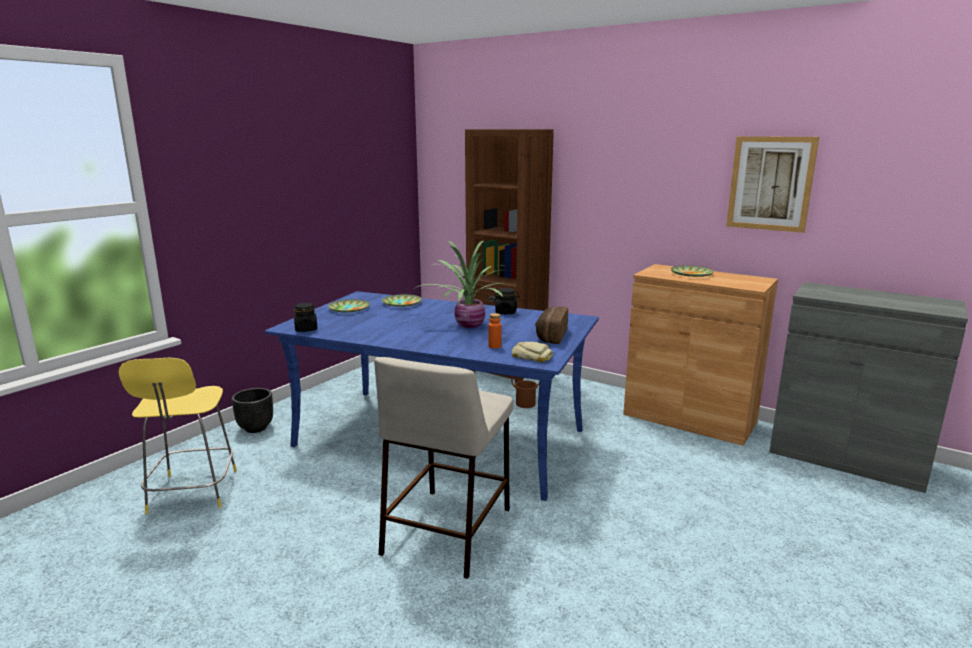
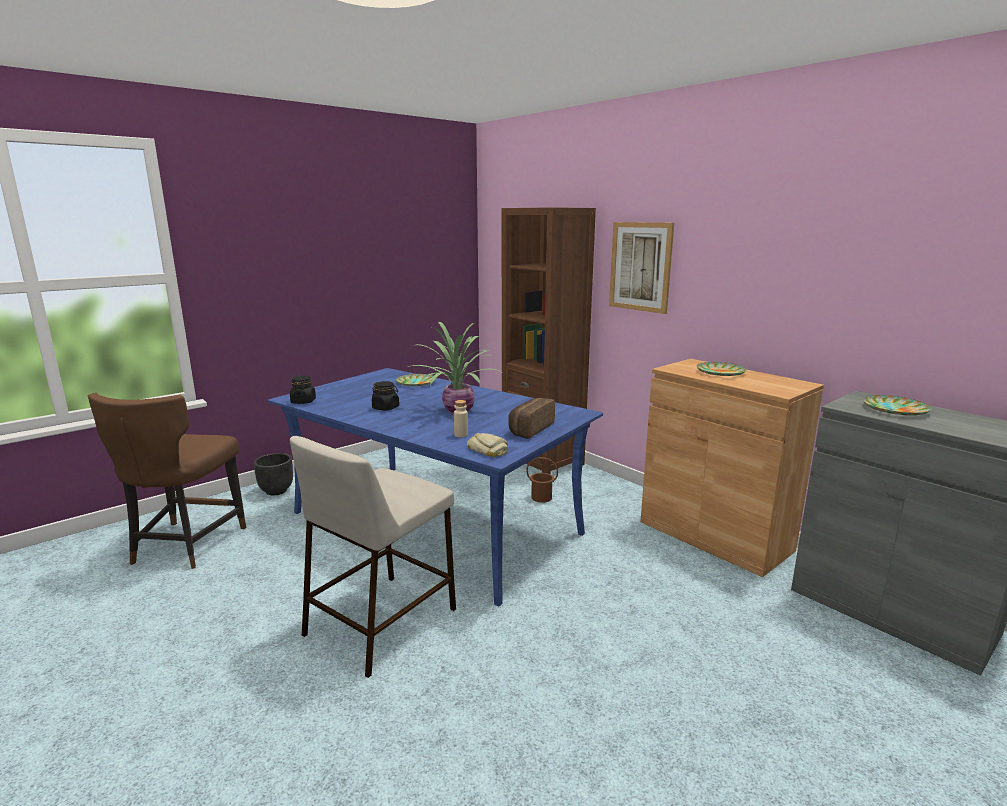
camera: 15 degrees right, 0 degrees up
(192, 493) = (185, 545): yellow stool -> brown chair
(349, 309) = (362, 384): plate -> plate (894, 409)
(494, 346) = (461, 435): orange bottle -> beige bottle
(506, 312) = (508, 400): black jar -> black jar (386, 408)
(770, 183) = (820, 270): picture -> picture (640, 266)

